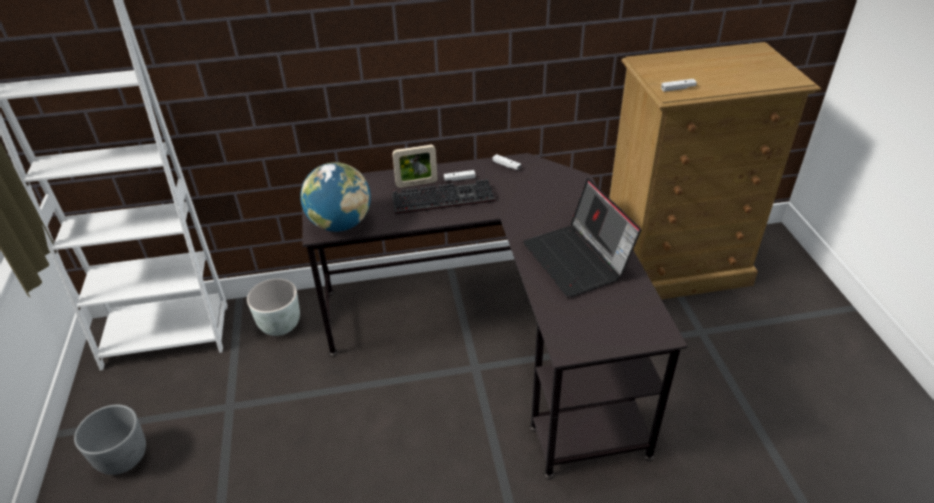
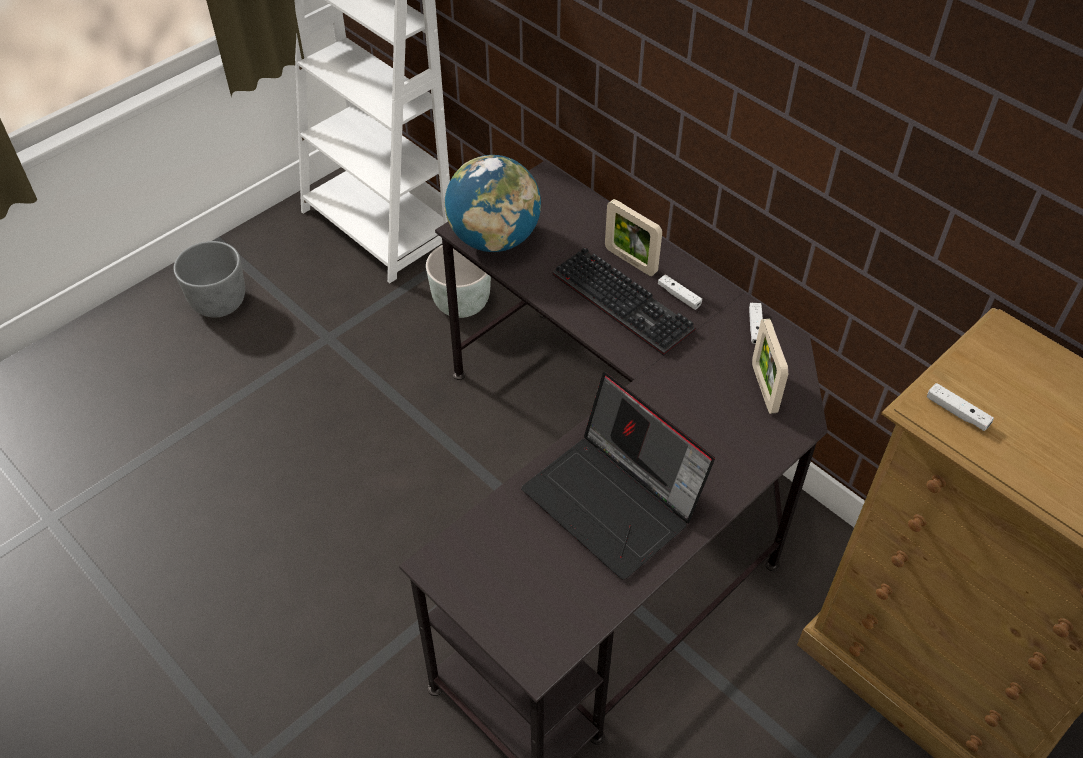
camera: 55 degrees right, 10 degrees up
(548, 180) = (764, 388): none -> picture frame
(578, 260) = (615, 502): laptop -> laptop turned 75 degrees counterclockwise

